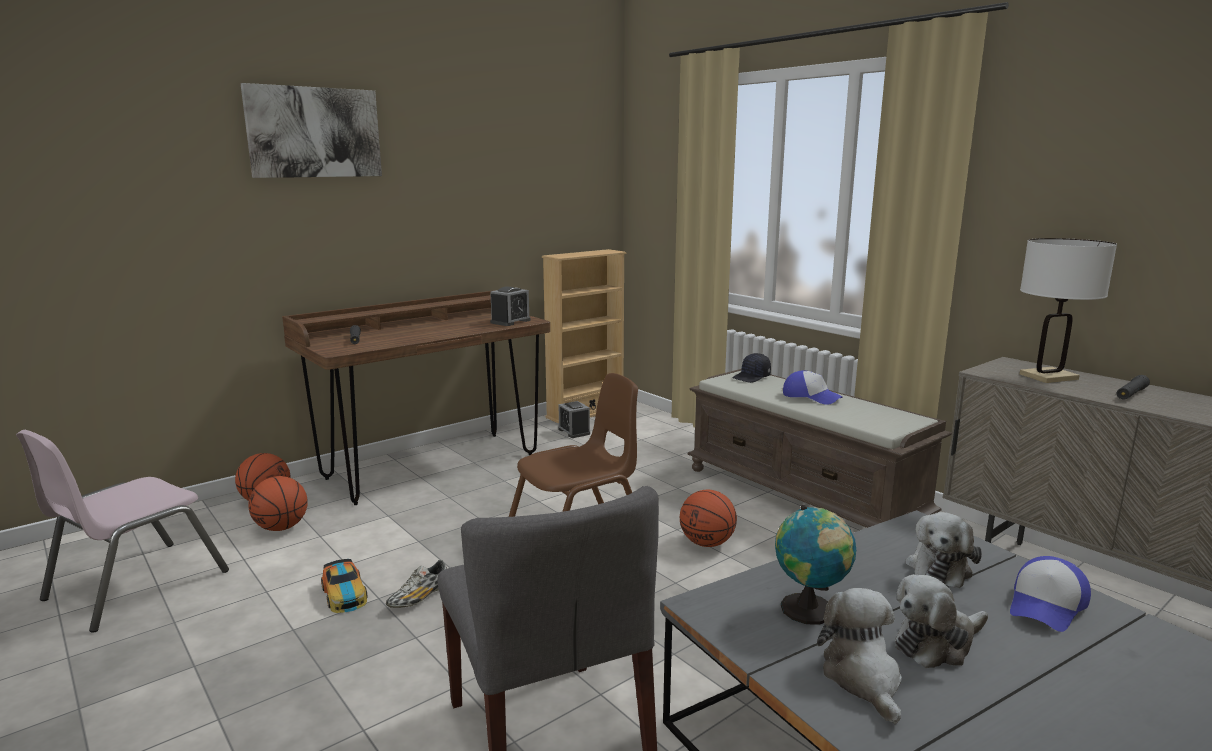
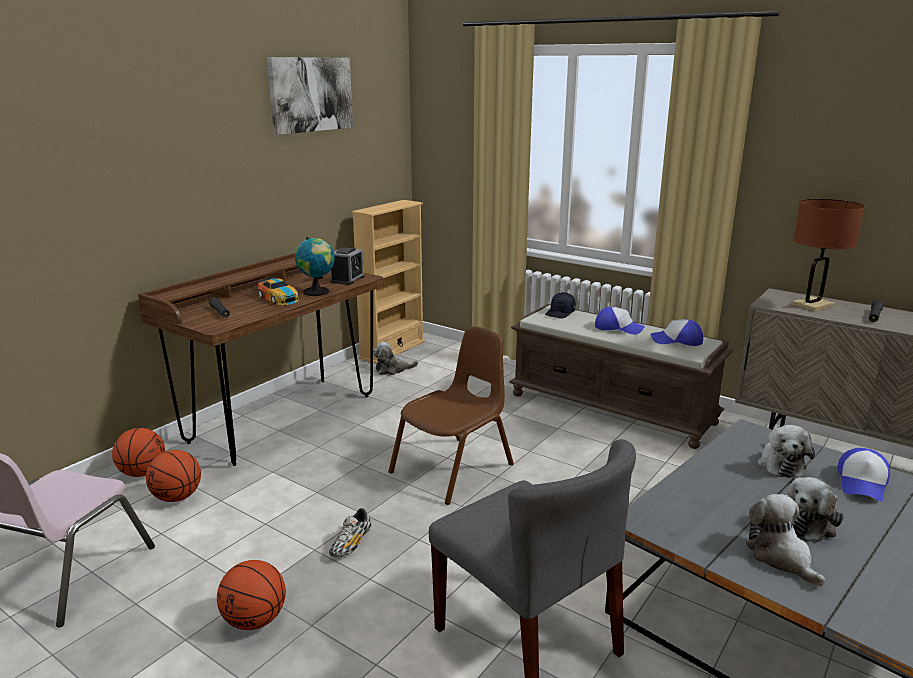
camera: 15 degrees left, 5 degrees up
(314, 132) = (154, 110): picture -> picture (310, 94)
(344, 594) = (281, 551): toy car -> toy car (279, 298)
(574, 431) = (393, 369): alarm clock -> plush toy
(707, 543) = (559, 460): basketball -> basketball (255, 620)
(810, 611) = (717, 512): globe -> globe (318, 292)
(876, 415) = (677, 341): none -> cap
(1048, 376) = (812, 305): white table lamp -> brown table lamp

